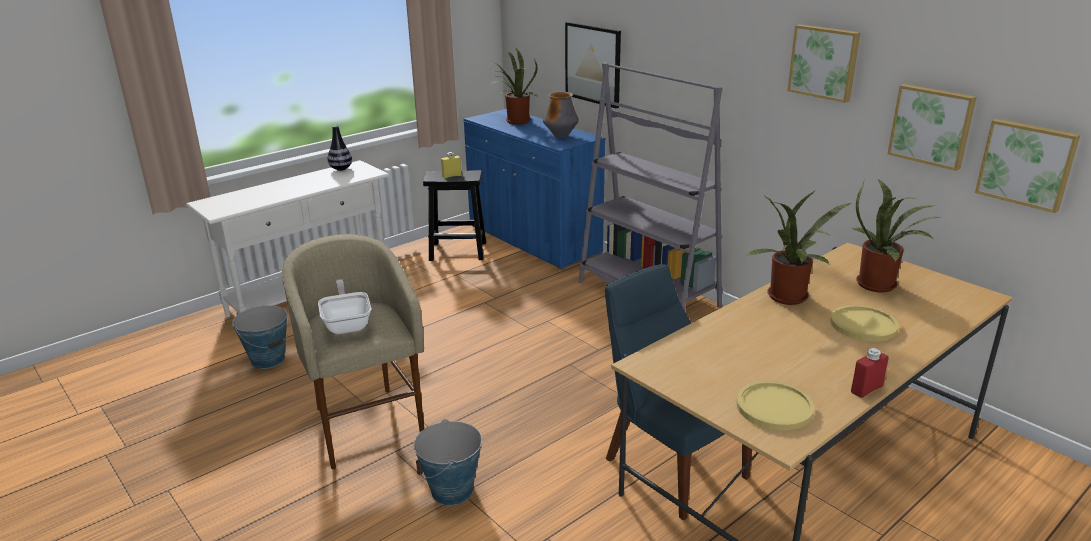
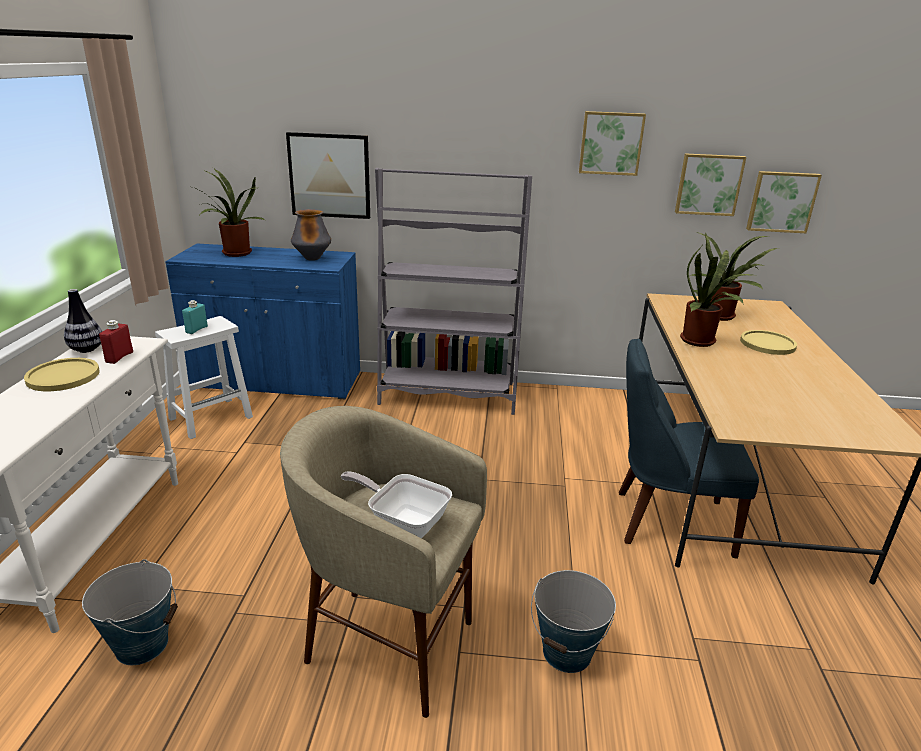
camera: 45 degrees left, 0 degrees up
(451, 176) = (196, 329): yellow bottle -> turquoise bottle
(459, 251) = (212, 417): black stool -> white stool
(774, 407) = (851, 419): yellow plate -> yellow plate (63, 376)
(866, 389) = (855, 384): red bottle -> red bottle (119, 357)

